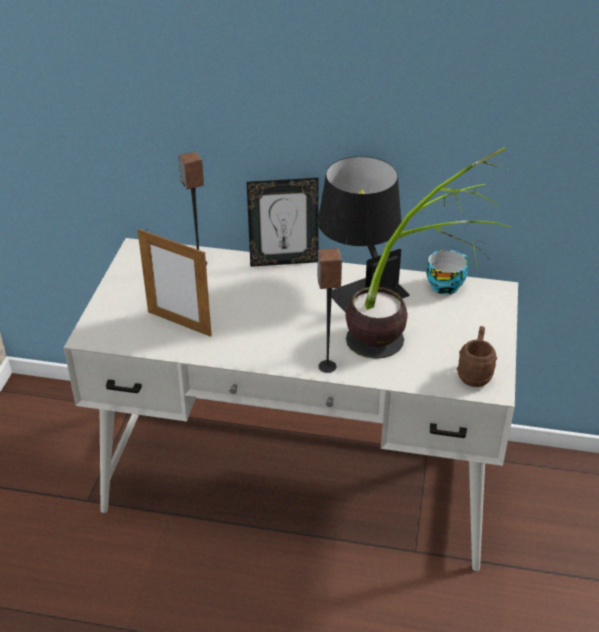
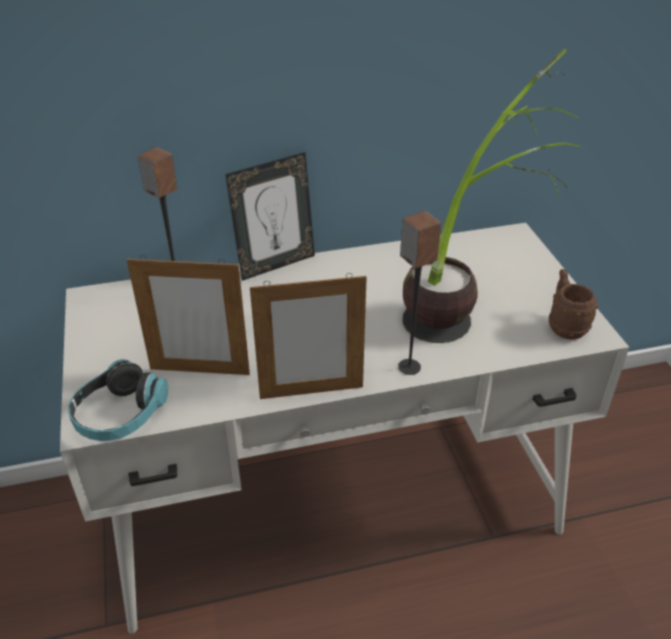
camera: 25 degrees left, 0 degrees up
(111, 336) = (120, 414): none -> headphones
(245, 361) = (311, 392): none -> picture frame
(359, 285) = (375, 268): black table lamp -> none
(445, 284) = (461, 243): cup -> none

